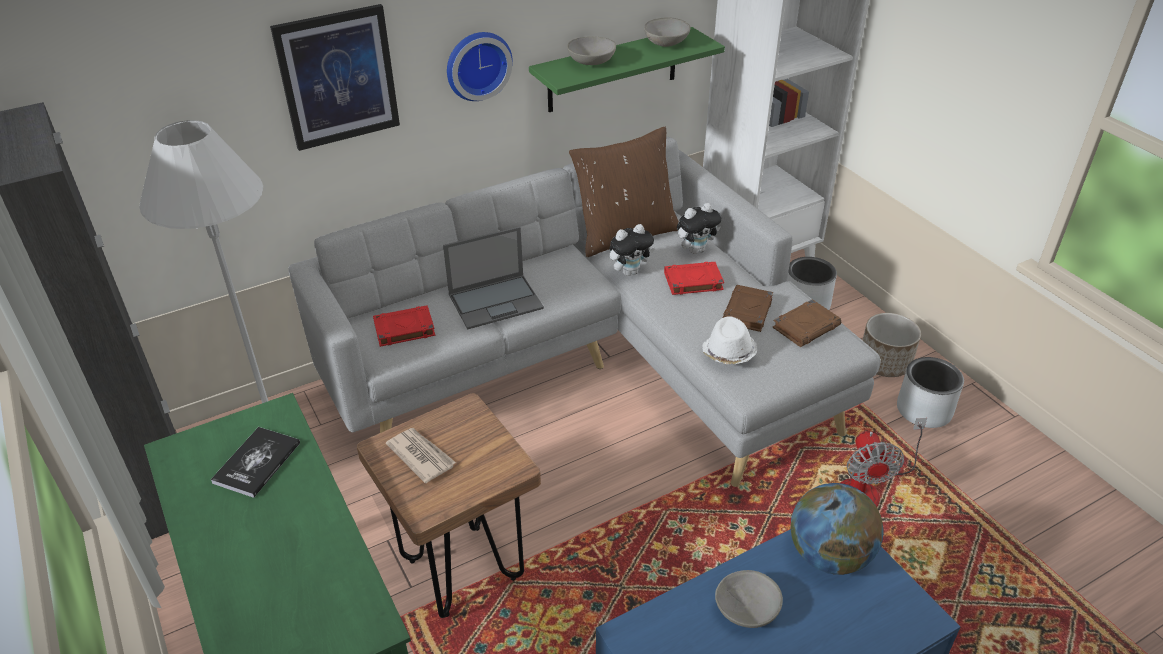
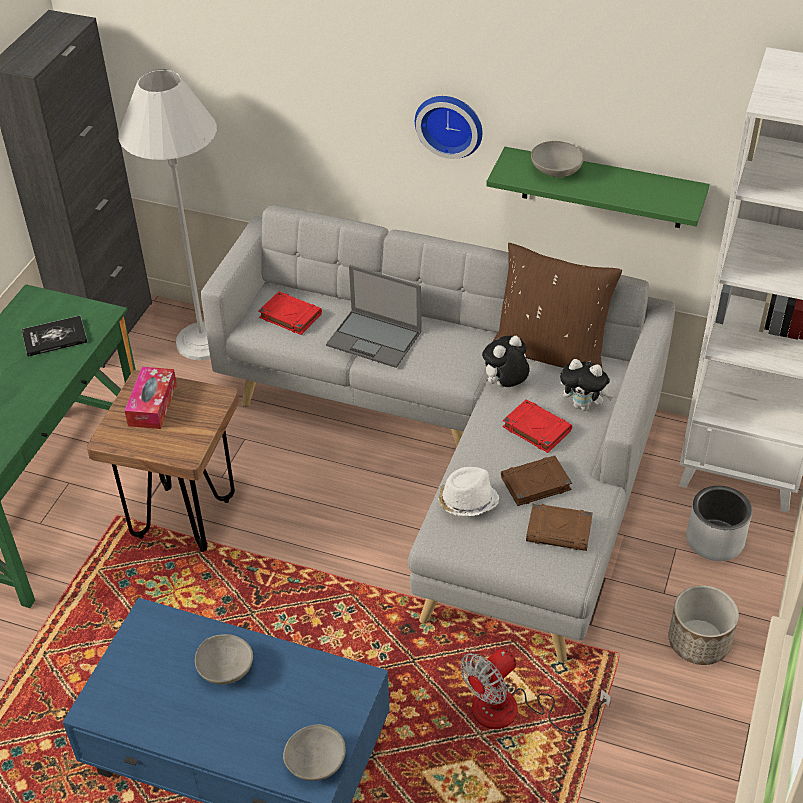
camera: 50 degrees right, 5 degrees up
(338, 77) = (319, 84): picture -> none
(421, 456) = (152, 405): newspaper -> tissue box
(630, 272) = (504, 385): plush toy -> plush toy turned 120 degrees clockwise
(666, 43) = (652, 188): grey bowl -> grey bowl (316, 763)
(829, 555) = (324, 690): globe -> none
(924, 410) = (664, 704): grey planter -> none

